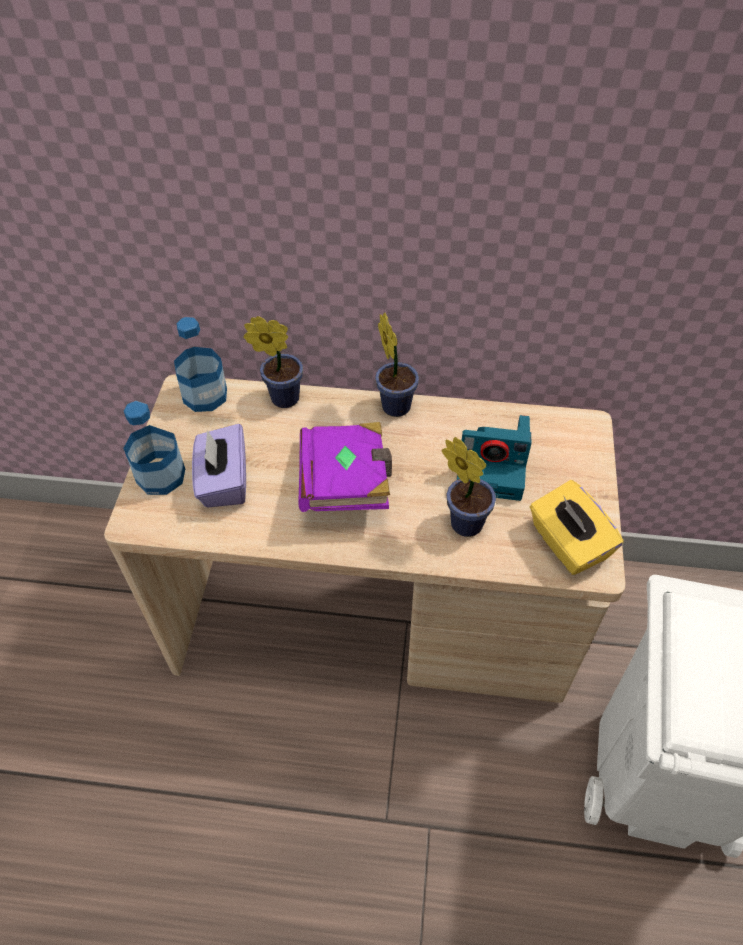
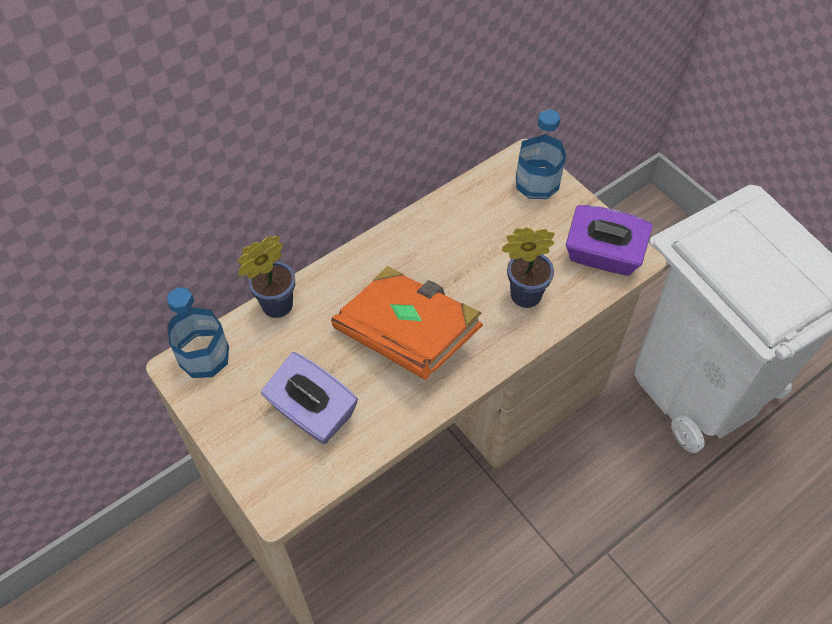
camera: 45 degrees left, 5 degrees up
(161, 476) = (252, 452): bottle -> bottle (537, 182)
(346, 482) = (407, 334): purple book -> orange book
(394, 404) = (371, 243): potted plant -> none
(492, 468) = (497, 239): camera -> none
(567, 544) = (602, 256): yellow tissue box -> purple tissue box

